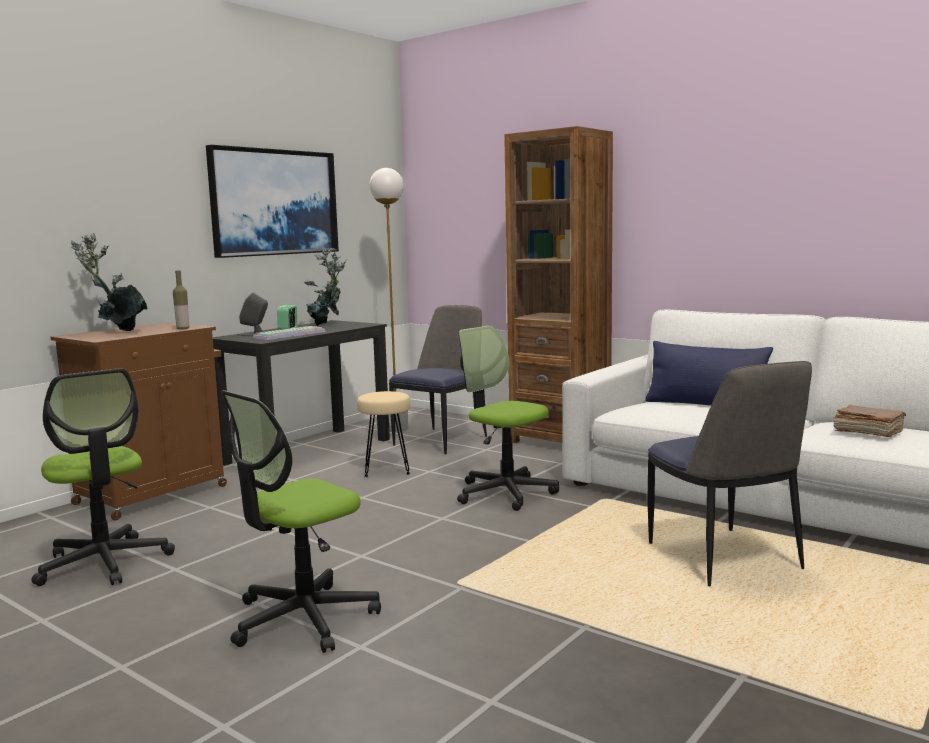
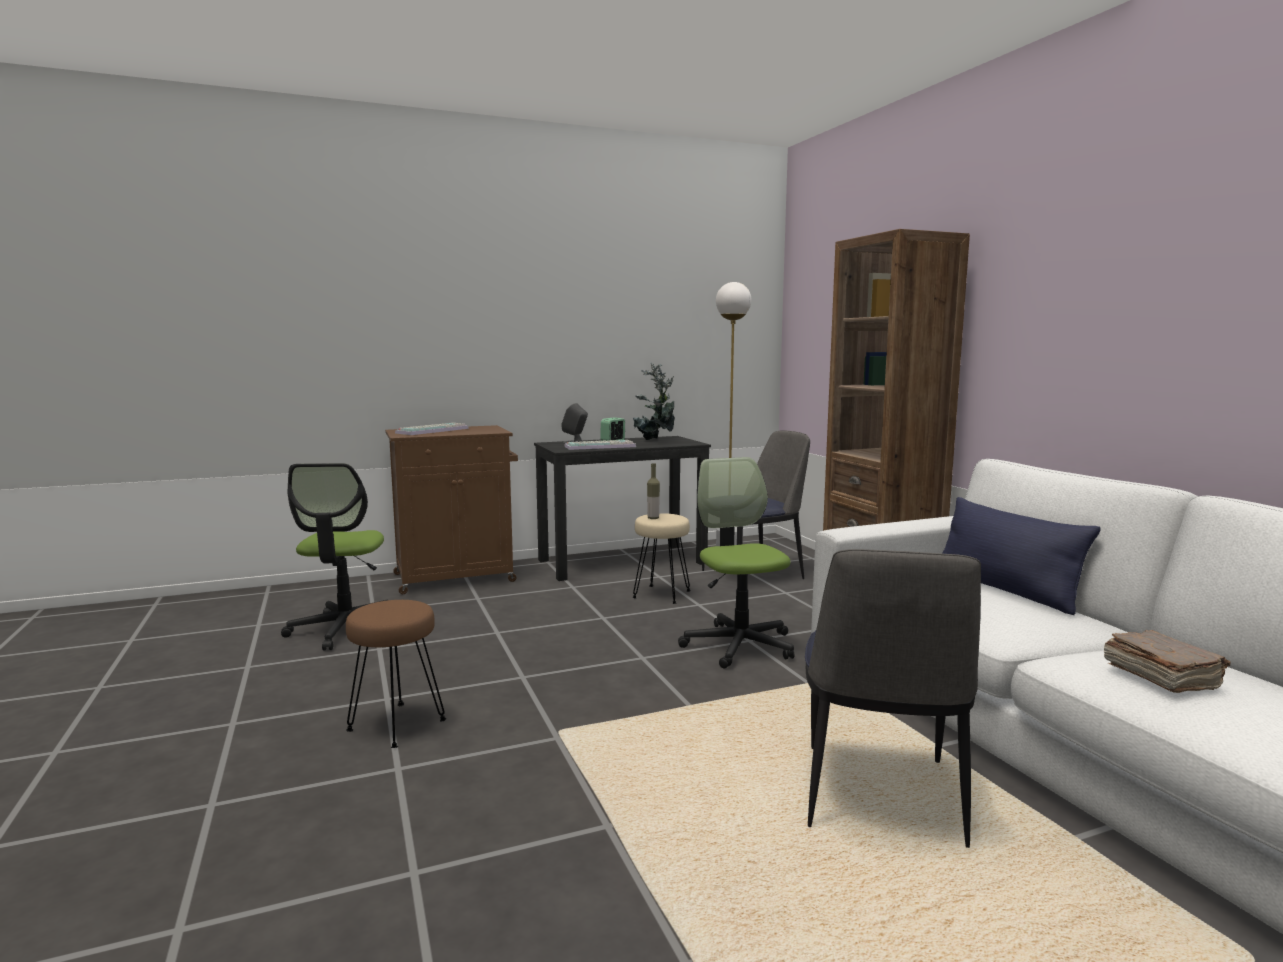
camera: 30 degrees right, 0 degrees up
(117, 332) = (432, 430): potted plant -> keyboard
(183, 329) = (482, 432): bottle -> bottle (653, 518)
(274, 202) = (619, 317): picture -> none
(303, 618) = (396, 724): office chair -> brown stool

